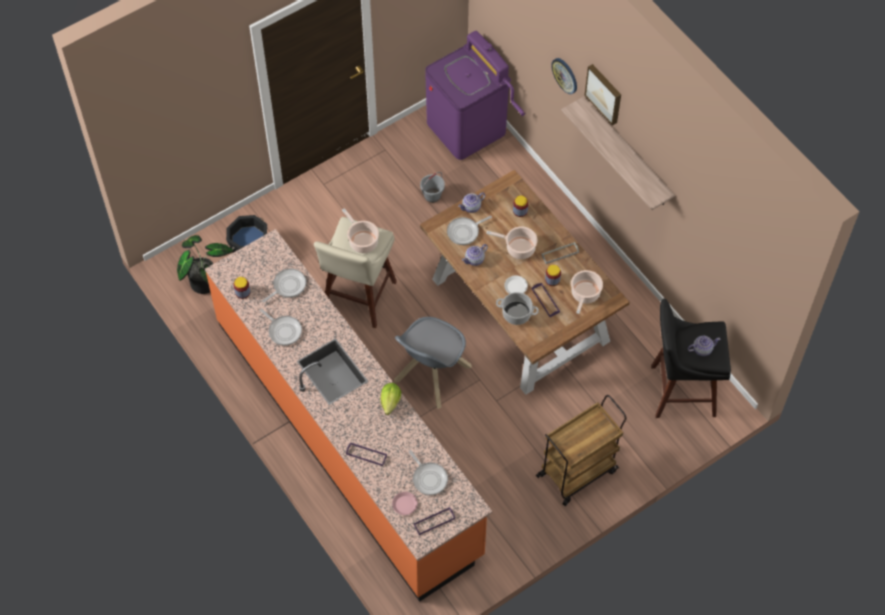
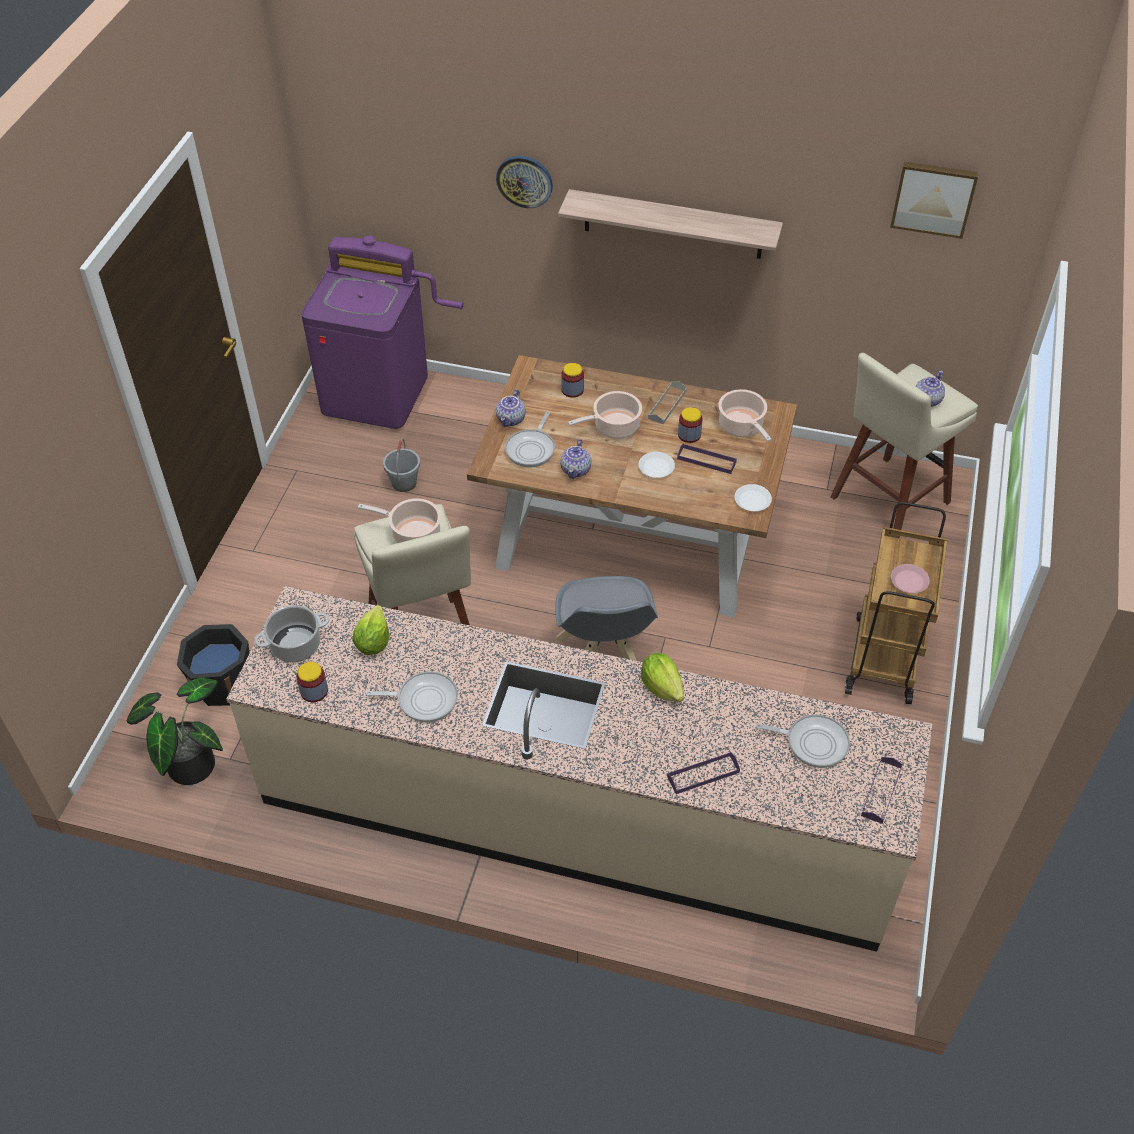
camera: 40 degrees left, 10 degrees down
(287, 286) = (373, 642): frying pan -> lettuce
(348, 436) = (576, 816): orange counter -> beige counter
(404, 504) = (821, 799): pink plate -> pink plate (909, 581)
(517, 314) = (690, 494): cooking pot -> cooking pot (296, 644)
(544, 340) = (752, 501): none -> white plate
(604, 93) = (613, 148): picture -> picture (933, 197)
(680, 390) = (887, 501): black stool -> beige stool

